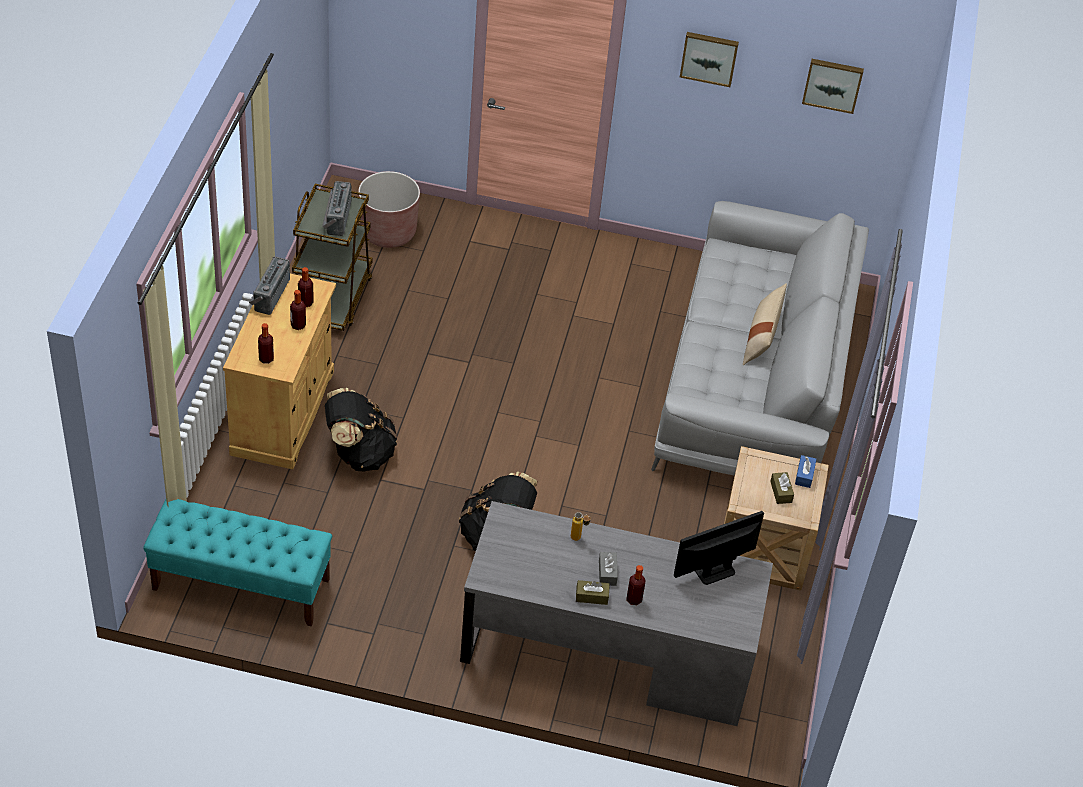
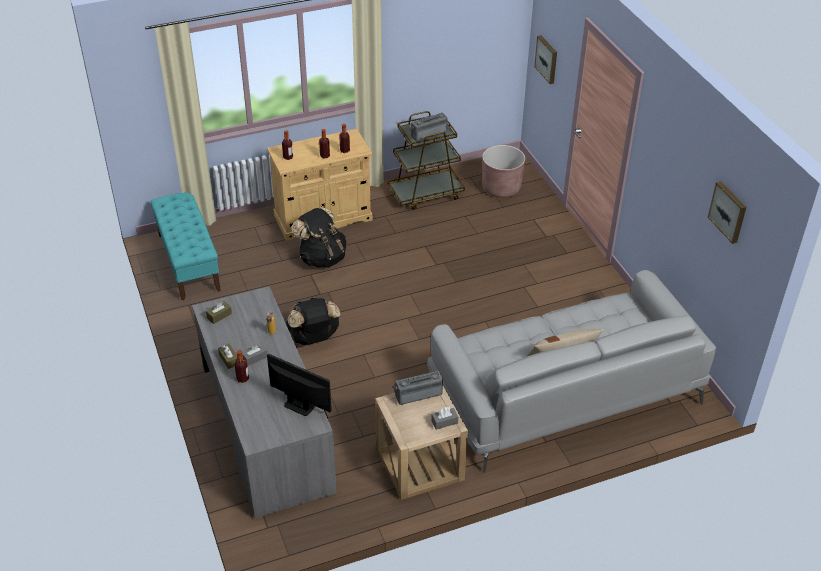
camera: 60 degrees right, 5 degrees down
(269, 294) = (337, 137): radio -> radio (418, 393)
(709, 57) = (672, 150): picture -> picture (547, 59)
(781, 492) = (418, 417): brown tissue box -> brown tissue box (219, 315)
(804, 475) = (444, 422): blue tissue box -> grey tissue box

